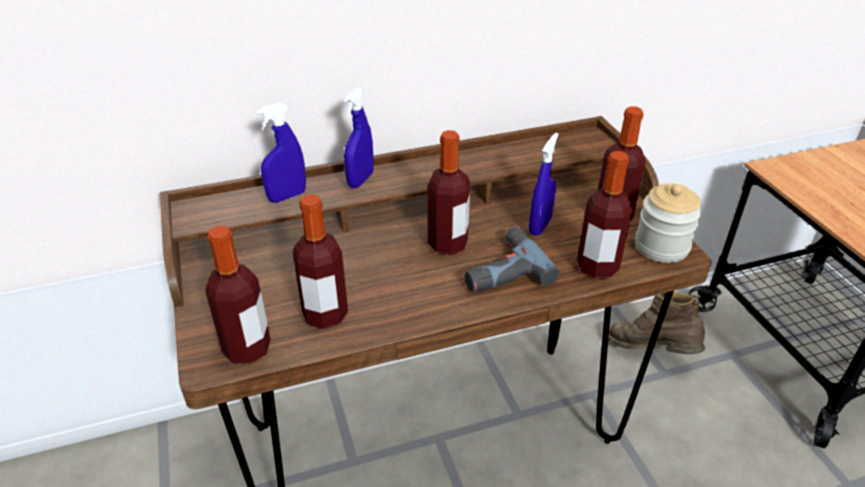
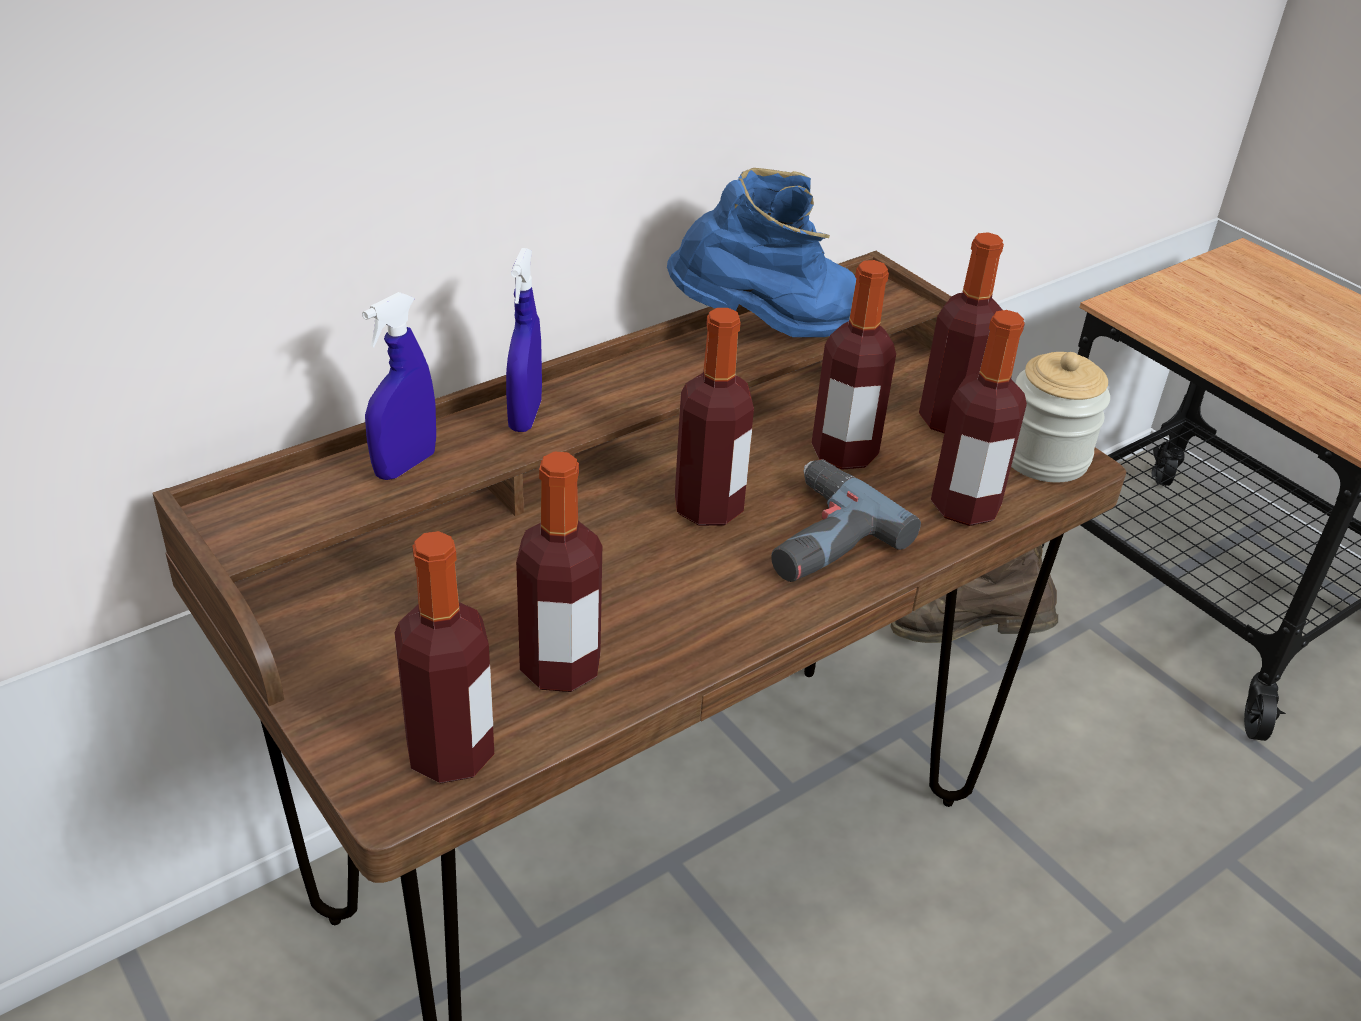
camera: 20 degrees left, 0 degrees up
(516, 152) = (767, 331): none -> blue boot
(540, 226) = (844, 453): blue spray bottle -> bottle

